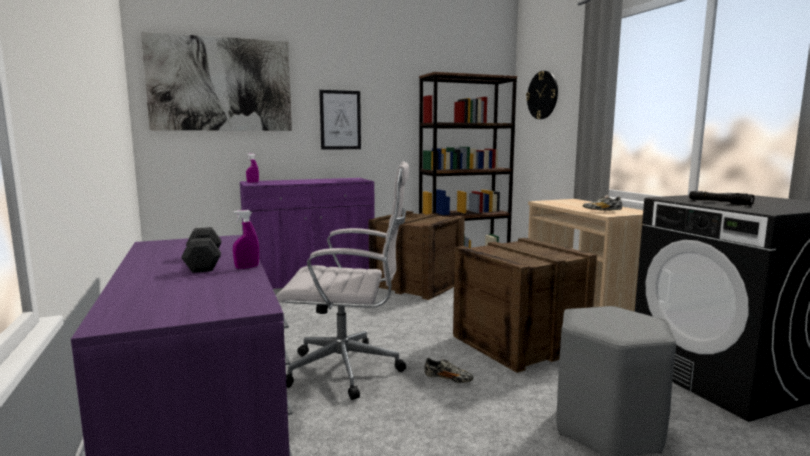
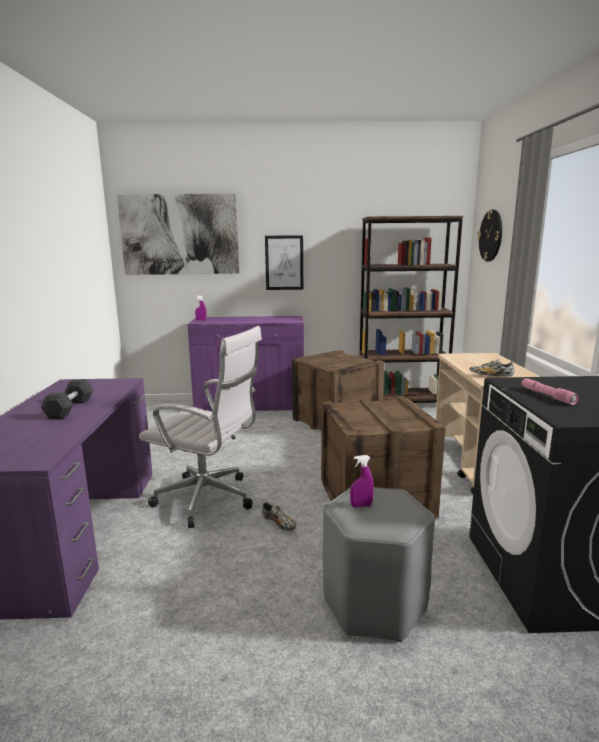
camera: 20 degrees right, 5 degrees up
(247, 267) = (89, 418): purple spray bottle -> purple spray bottle (361, 505)
(719, 202) = (547, 396): black flashlight -> pink flashlight

